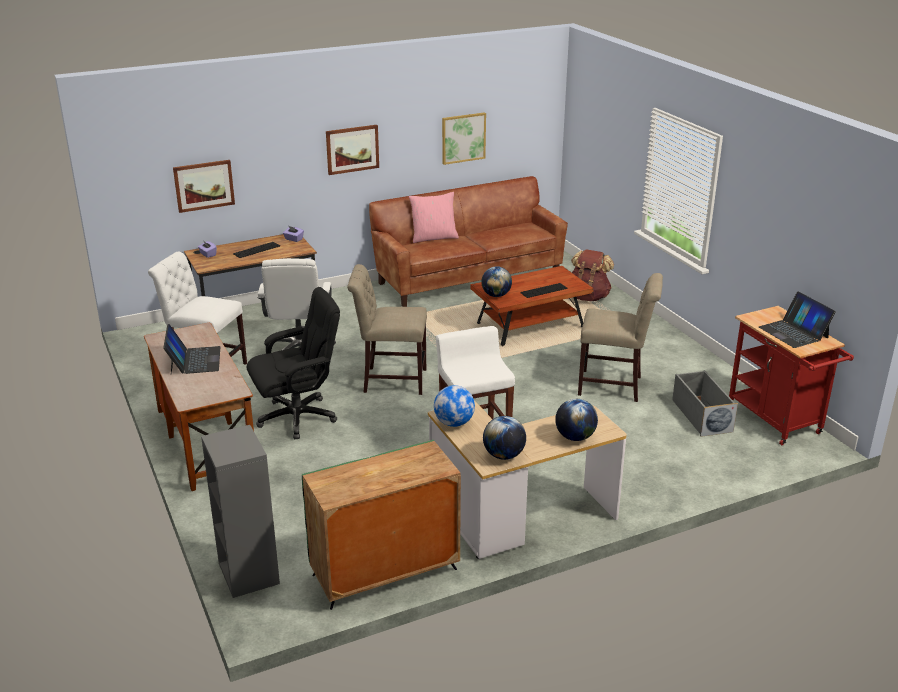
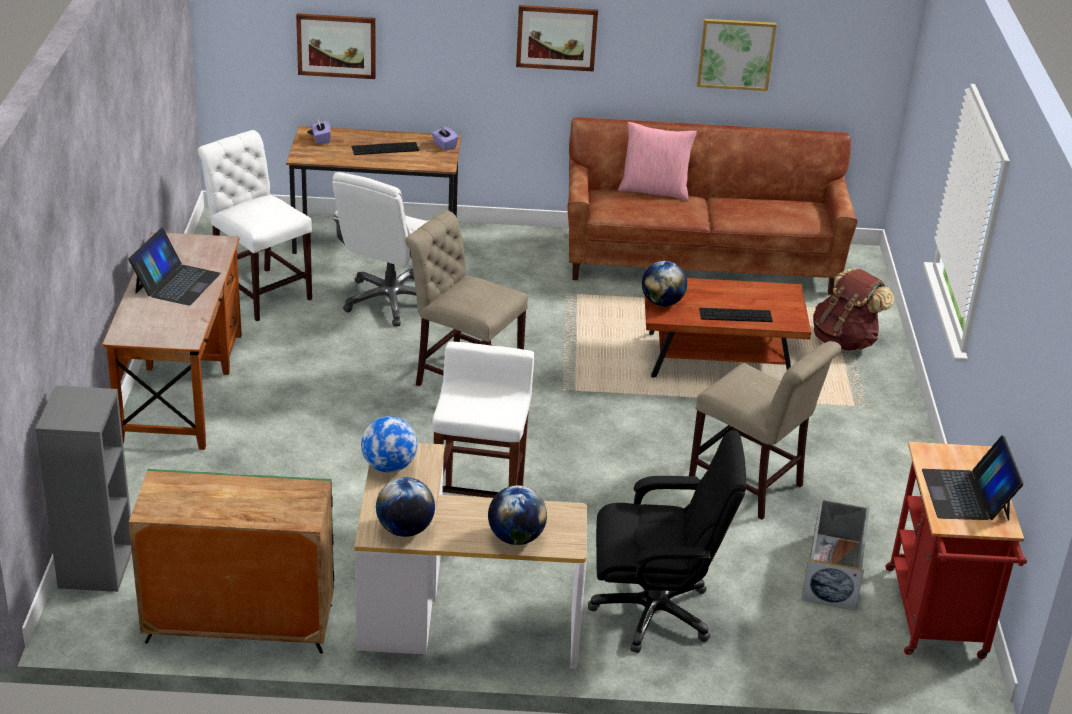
camera: 25 degrees right, 5 degrees up
(298, 417) = (310, 392): black office chair -> black office chair (655, 612)

